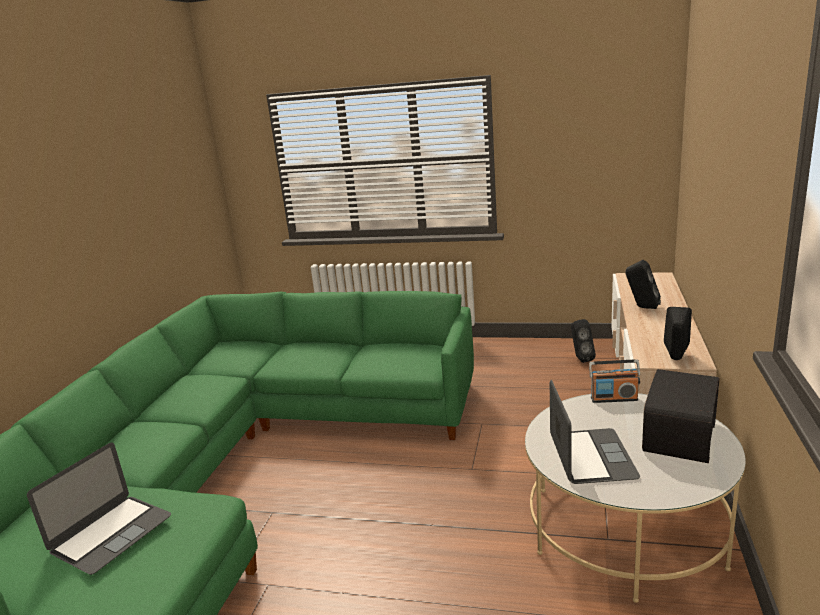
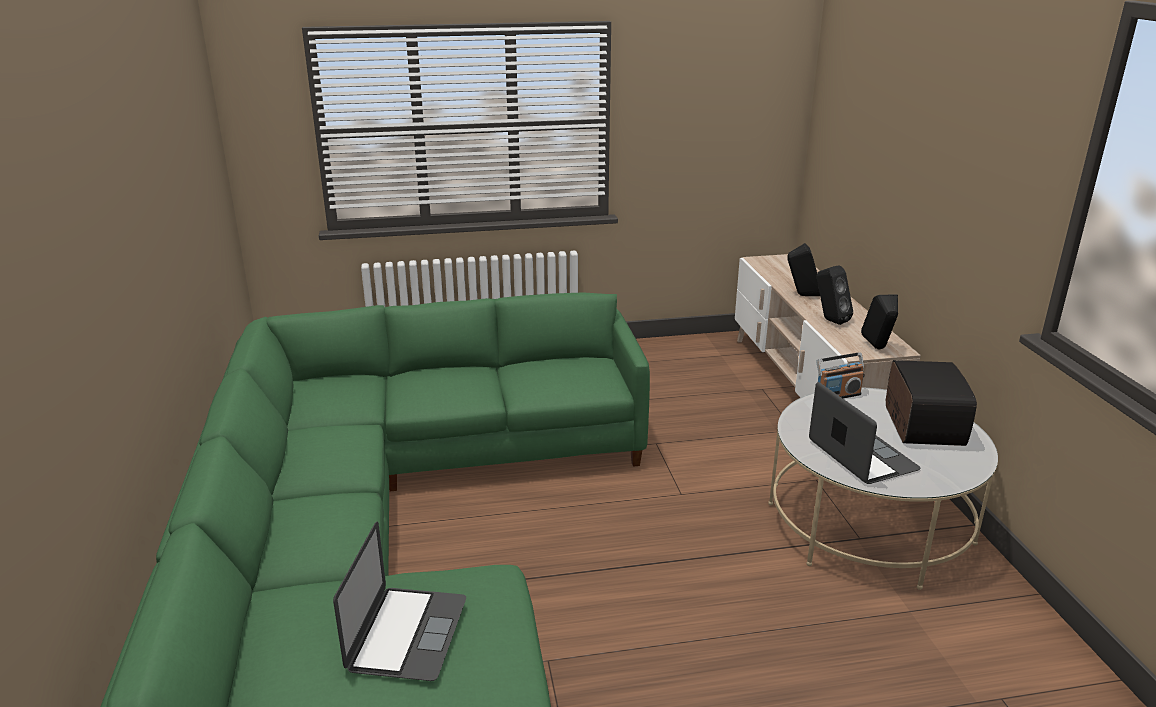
camera: 25 degrees left, 5 degrees up
(580, 358) = (711, 357): black speaker -> black speaker (829, 320)

